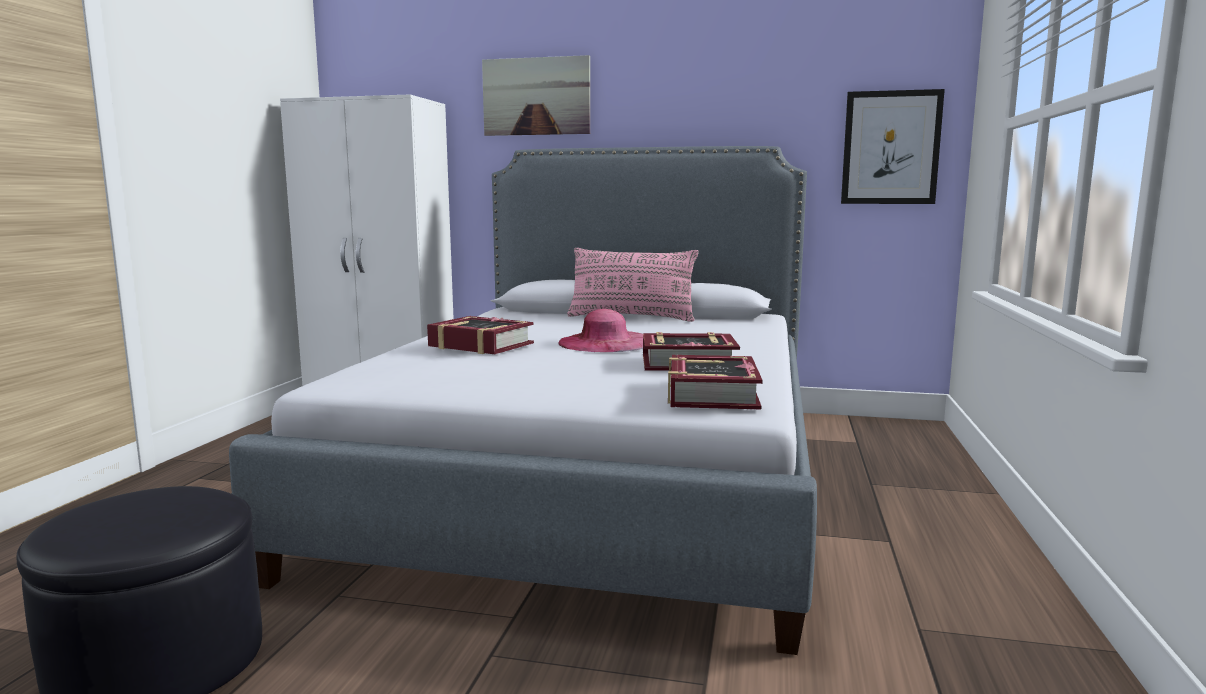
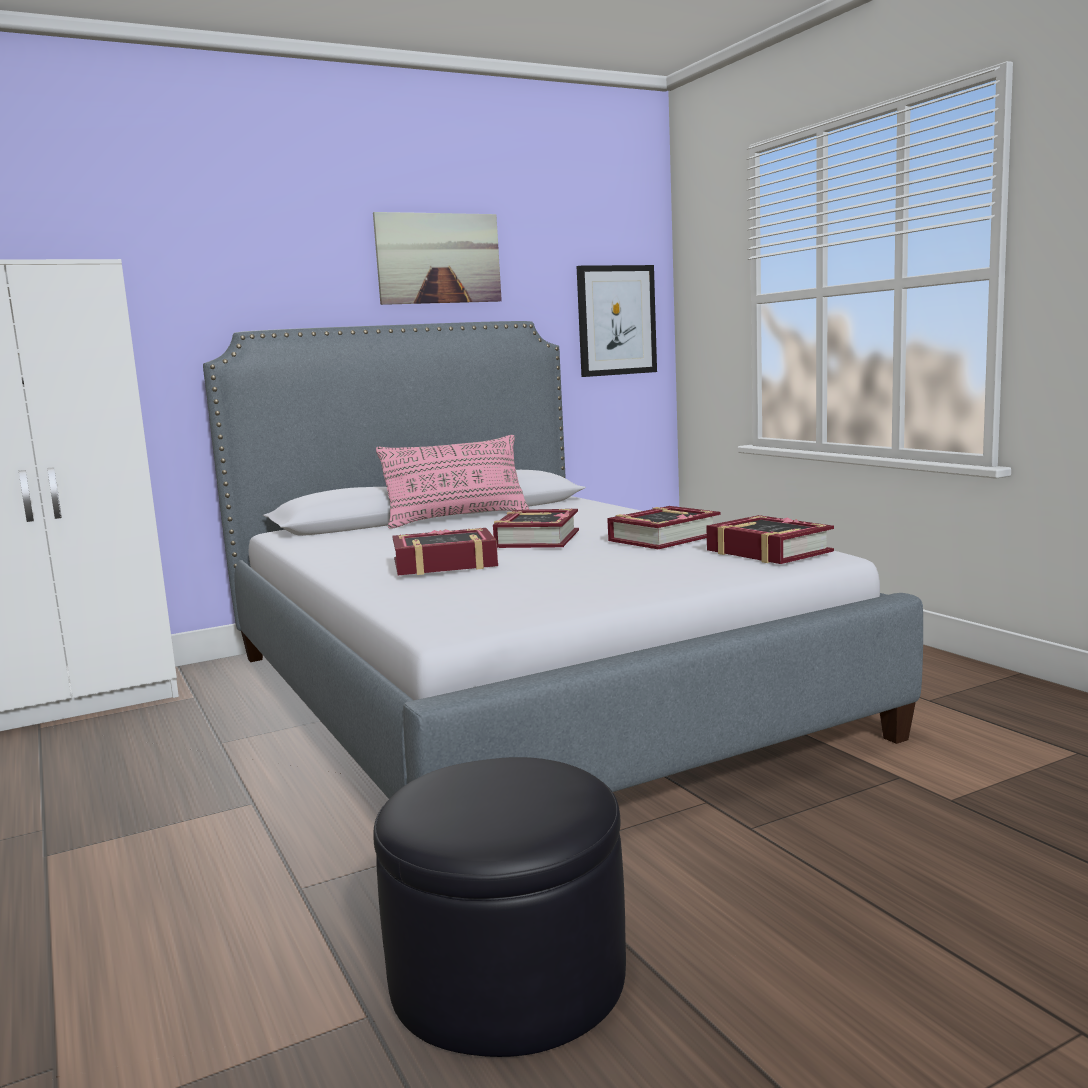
camera: 40 degrees left, 0 degrees up
(536, 96) = (244, 263): picture -> picture (438, 258)
(604, 342) = (536, 539): pink hat -> book

